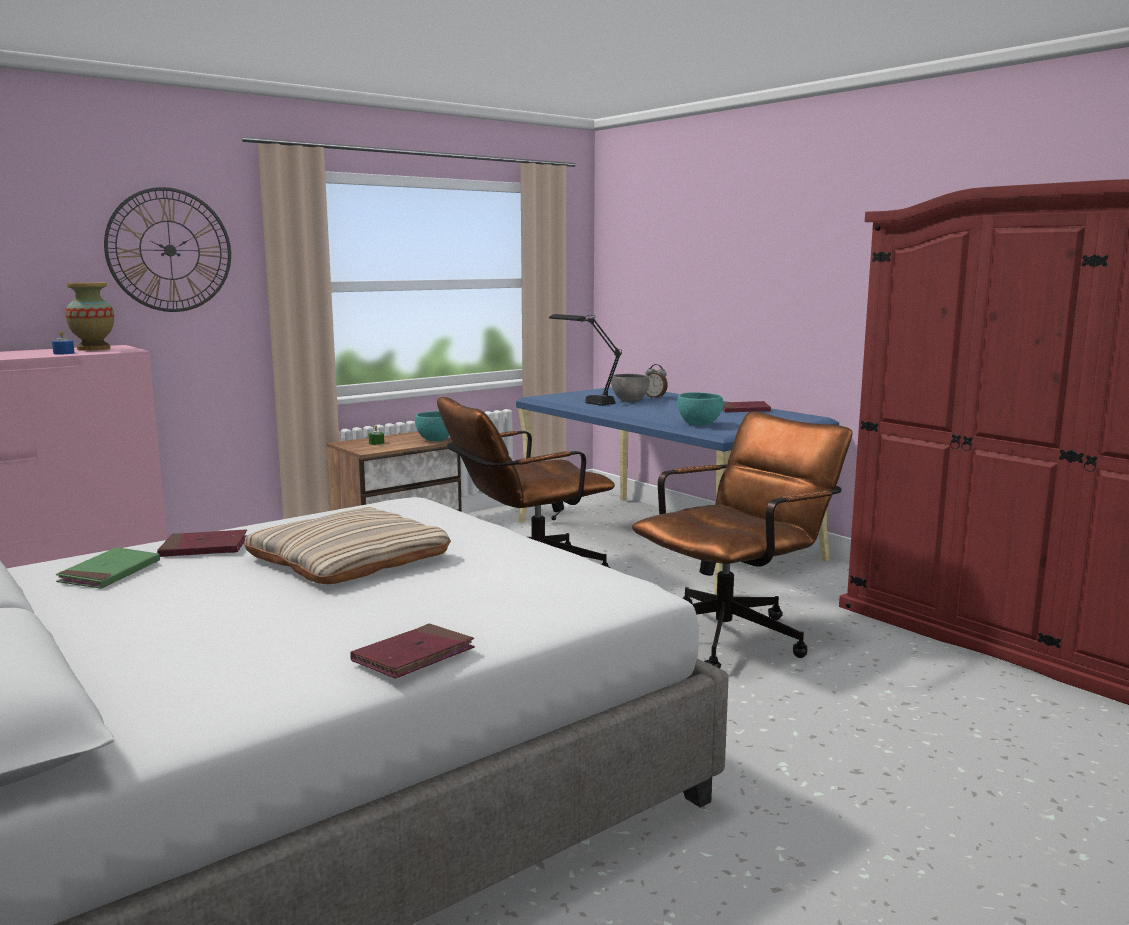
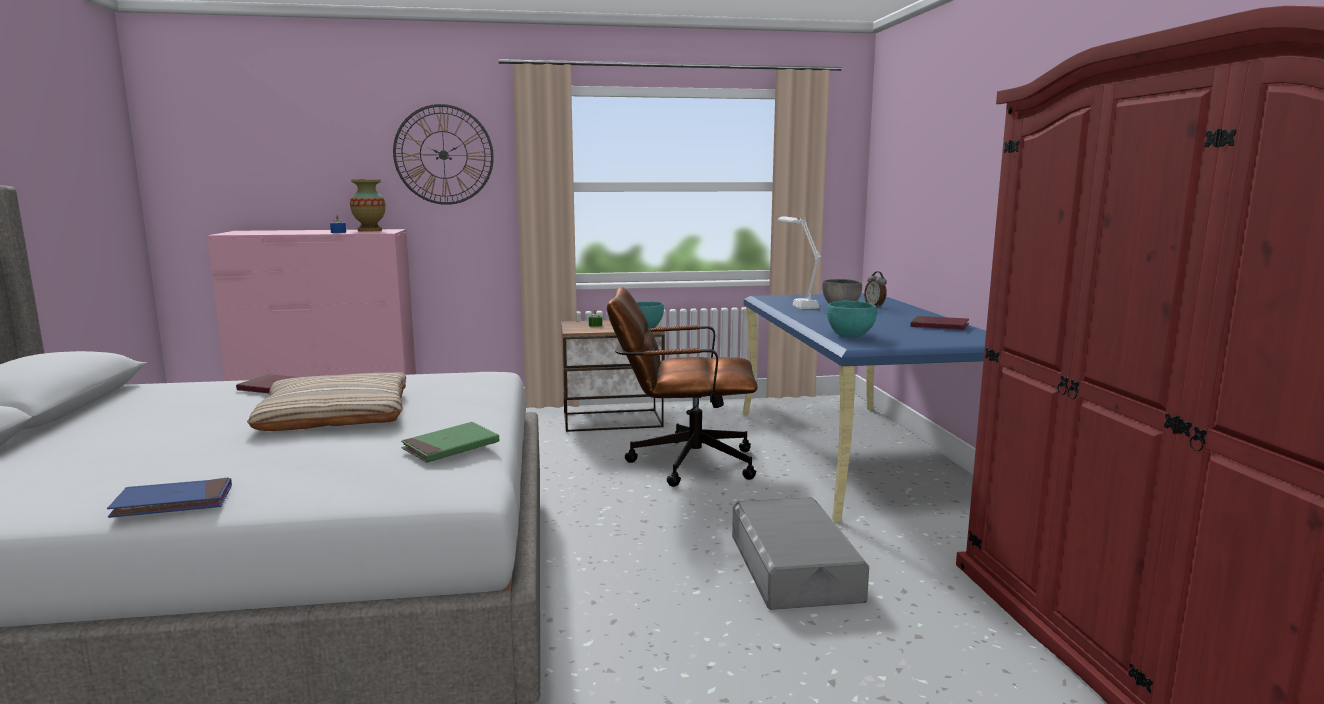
camera: 30 degrees right, 0 degrees up
(110, 572) = (188, 396): green book -> green book (451, 447)
(413, 656) = (173, 503): red book -> blue book
(584, 400) = (796, 303): black table lamp -> white table lamp
(735, 635) = (794, 567): brown office chair -> grey storage box

